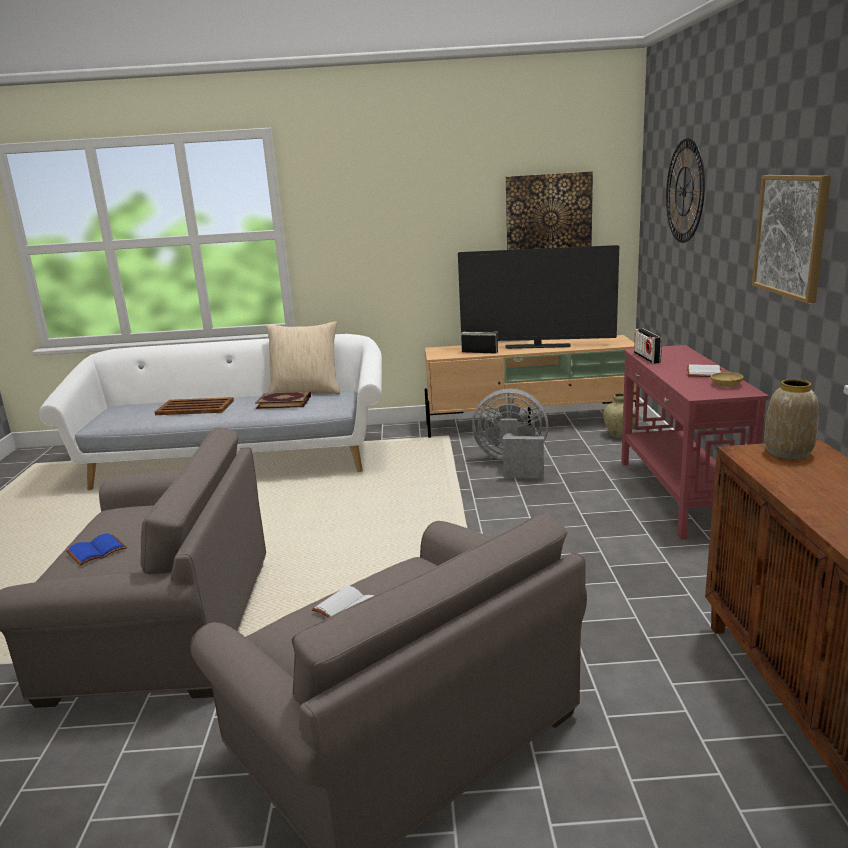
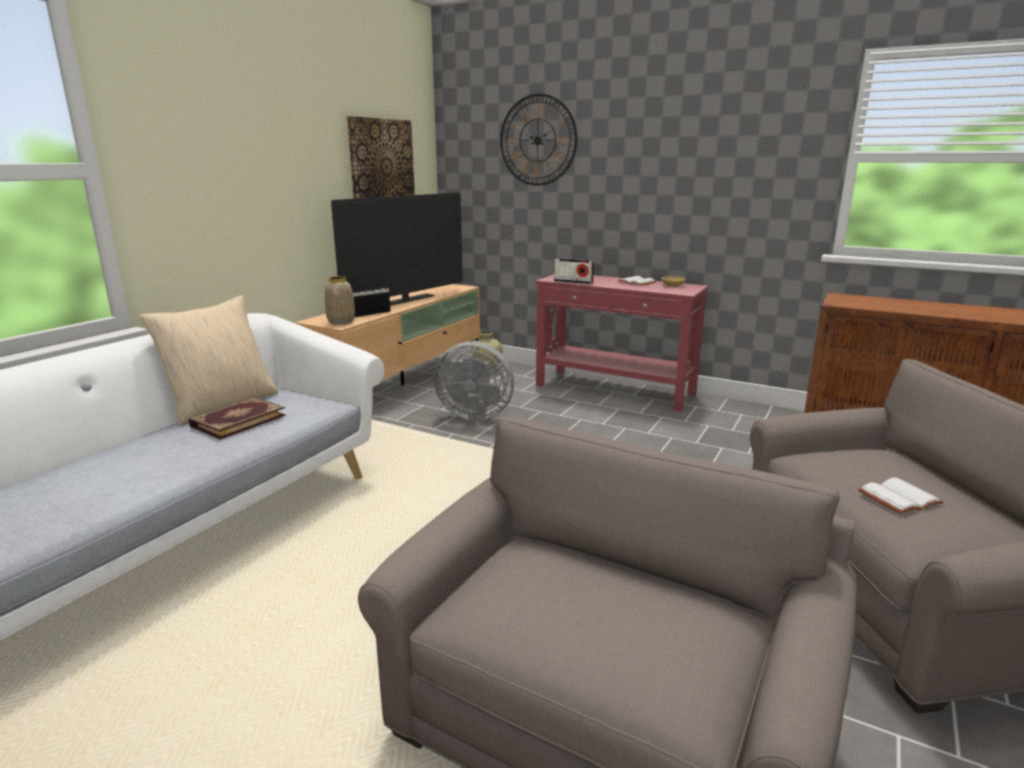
camera: 60 degrees left, 0 degrees up
(96, 552) = (639, 639): blue book -> none
(194, 407) = (99, 475): brown tray -> none
(512, 464) = (474, 415): grey fan -> grey fan turned 120 degrees counterclockwise
(787, 453) = (847, 299): vase -> vase (341, 322)
(791, 235) = (725, 164): picture -> none

